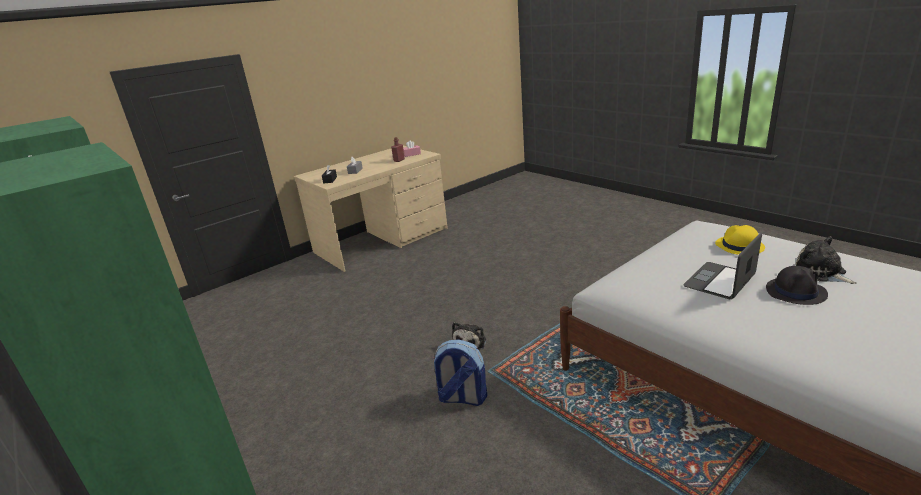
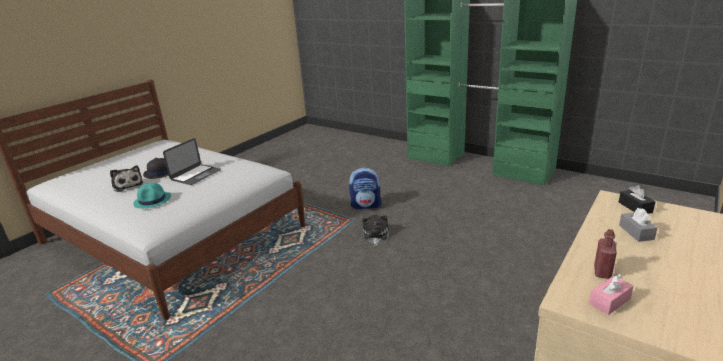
camera: 165 degrees right, 0 degrees up
(739, 246) = (153, 200): yellow hat -> turquoise hat

